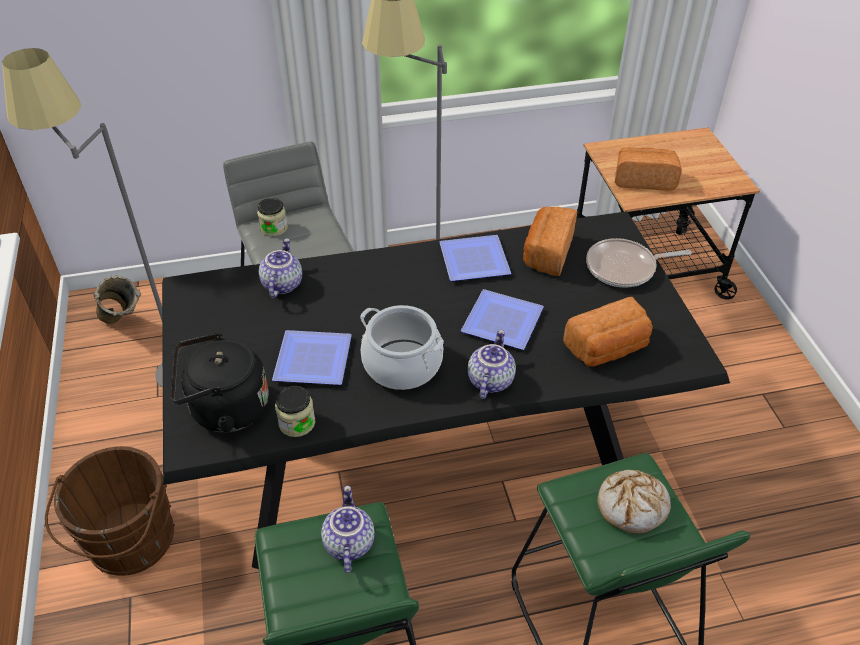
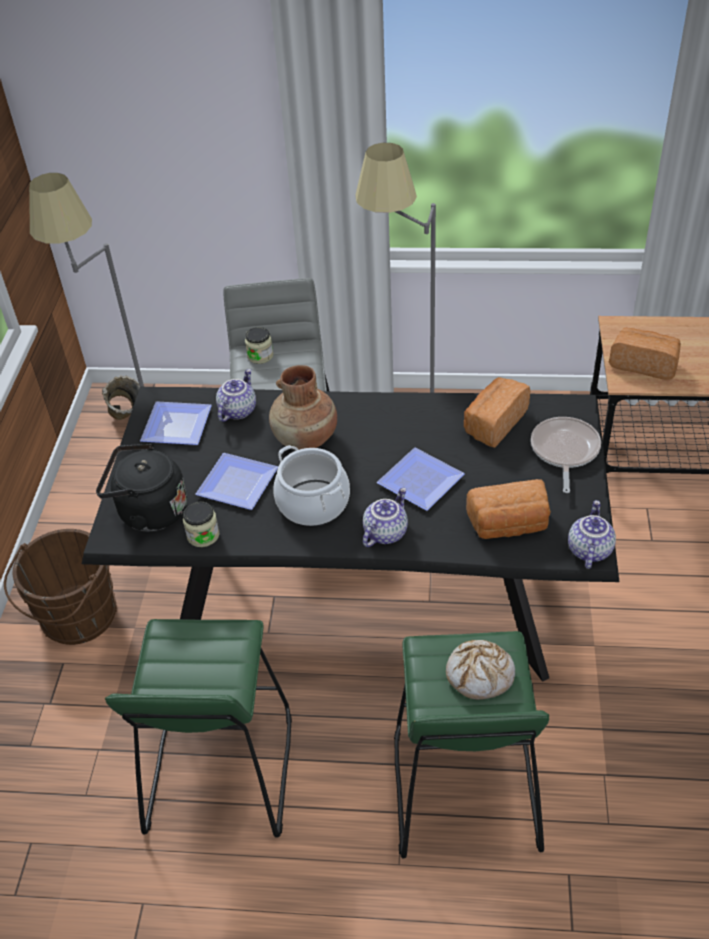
camera: 20 degrees right, 0 degrees up
(347, 543) = (217, 647): teapot -> teapot (588, 550)
(366, 300) = (305, 439): none -> brown vase
(476, 259) = (422, 417): plate -> plate (179, 424)
(625, 268) = (564, 451): frying pan -> frying pan turned 90 degrees clockwise

